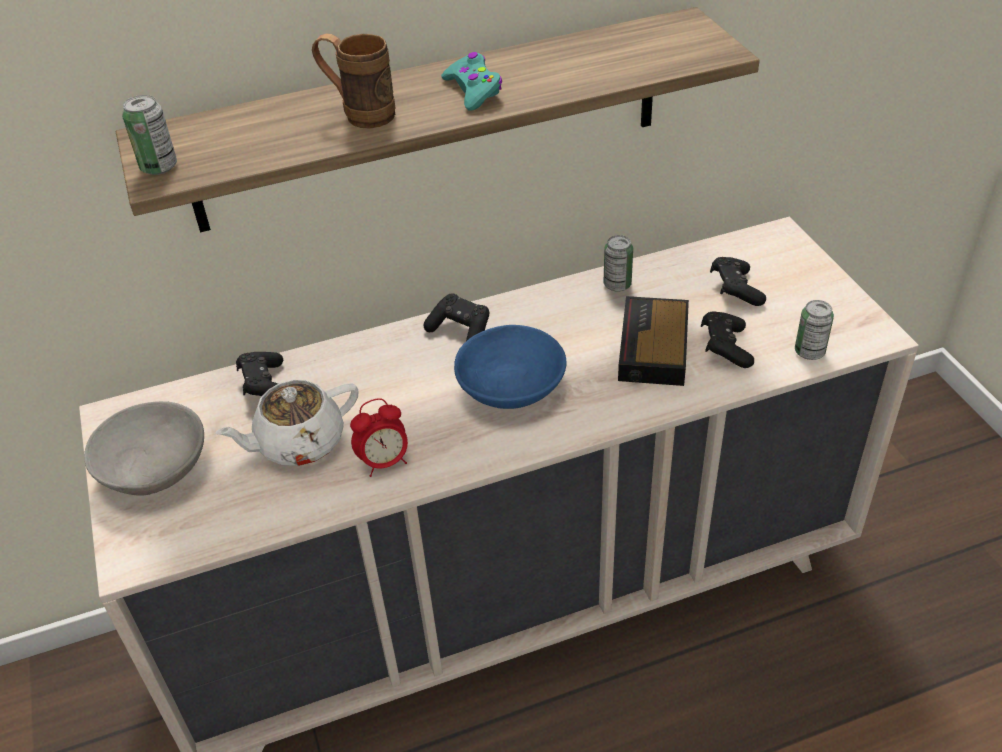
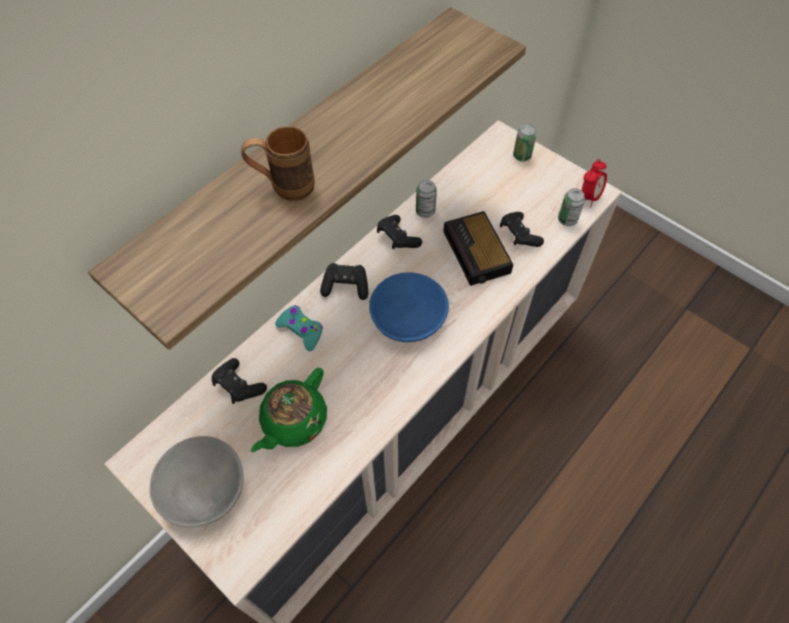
camera: 30 degrees left, 15 degrees up
(159, 167) = (161, 298): can -> can (522, 156)
(298, 443) = (293, 421): white teapot -> green teapot
(384, 462) = (362, 410): alarm clock -> alarm clock (589, 197)
(473, 90) = (353, 136): turquoise game controller -> turquoise game controller (301, 330)
(735, 290) = (499, 189): black game controller -> black game controller (397, 239)

